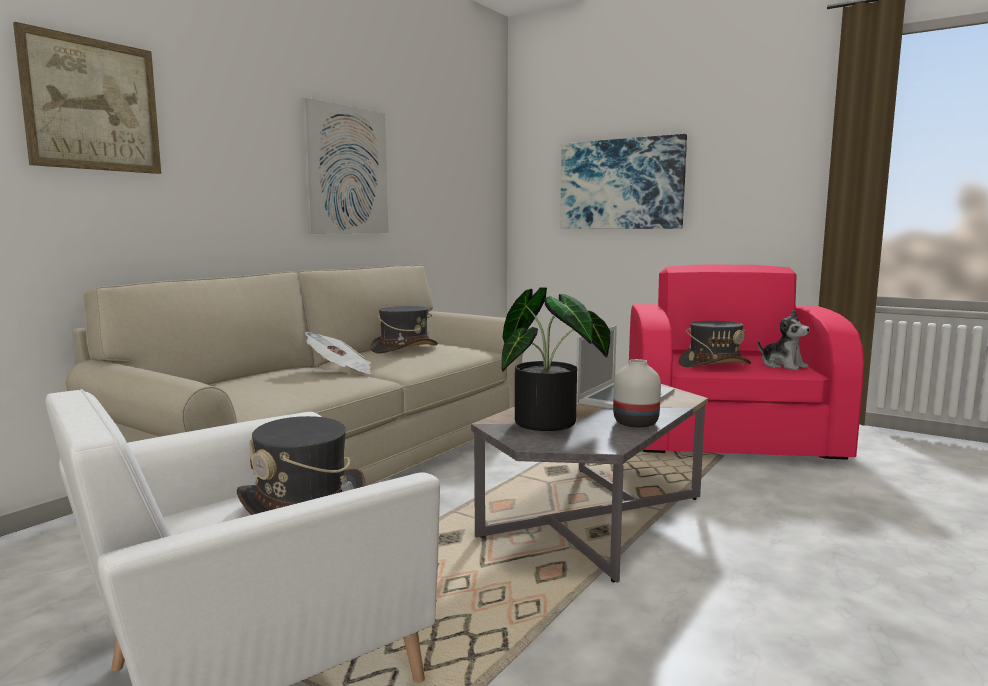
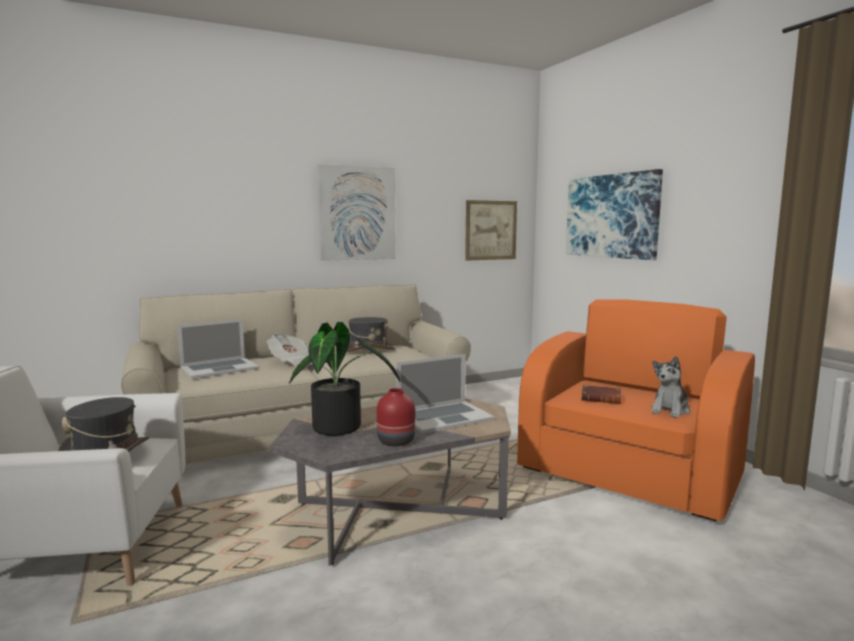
camera: 30 degrees right, 0 degrees up
(92, 105) = (159, 186): picture -> picture (491, 230)
(255, 386) = (219, 368): none -> laptop
(637, 423) = (397, 441): white vase -> red vase
(714, 364) = (602, 398): grey hat -> brown book
(730, 440) = (629, 473): pink armchair -> orange armchair
(783, 366) = (670, 410): plush toy -> plush toy turned 45 degrees clockwise

